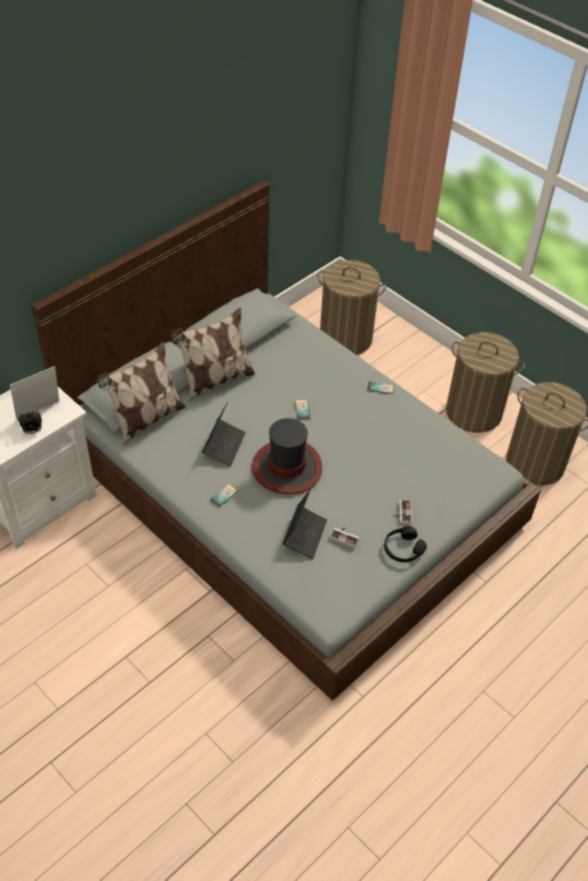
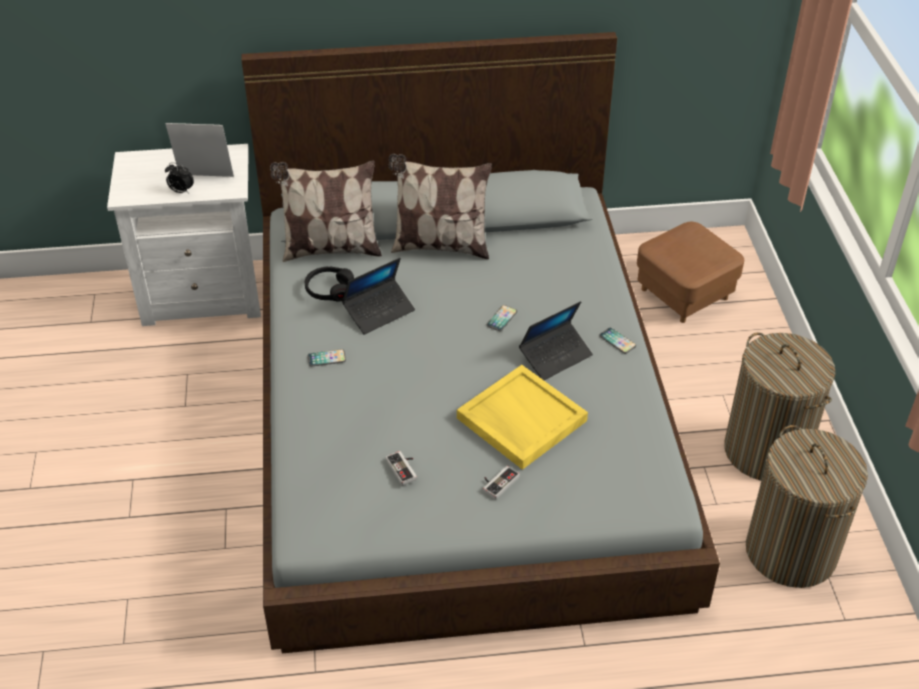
camera: 40 degrees right, 5 degrees down
(287, 468) = (420, 366): hat -> none
(304, 535) = (364, 441): laptop -> laptop (555, 356)
(346, 338) = (684, 294): laundry basket -> brown ottoman
(376, 467) = (520, 419): none -> yellow tray
(403, 549) = (457, 519): black headphones -> black headphones (329, 289)

